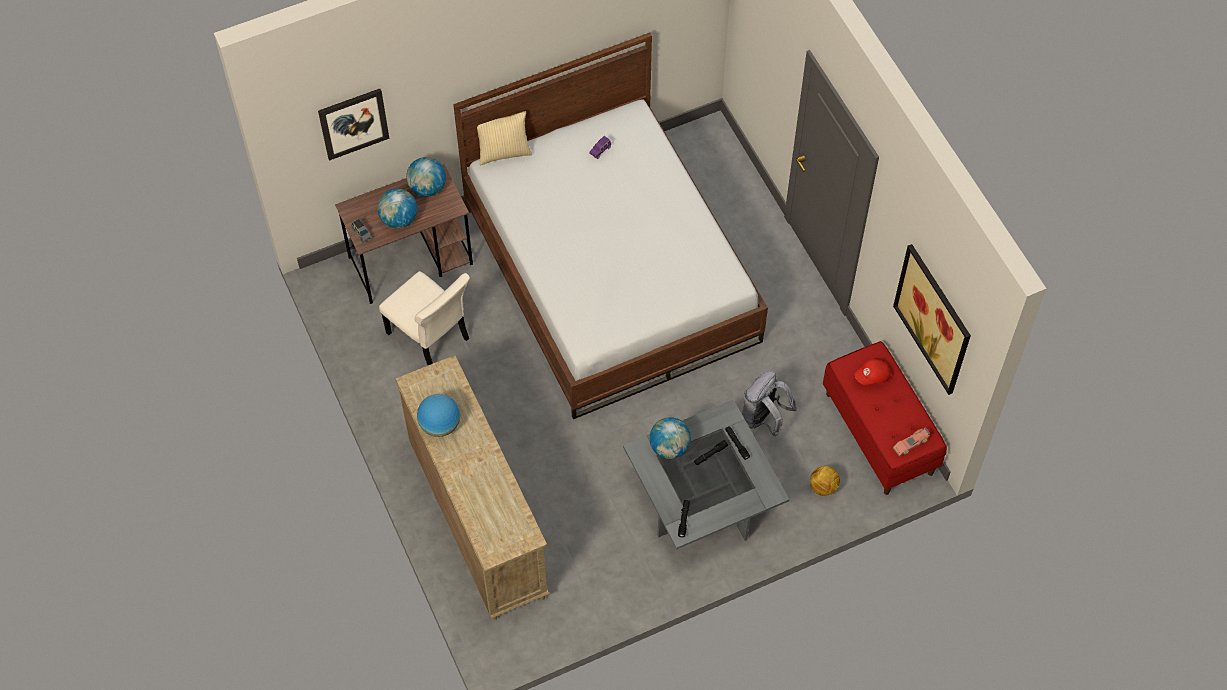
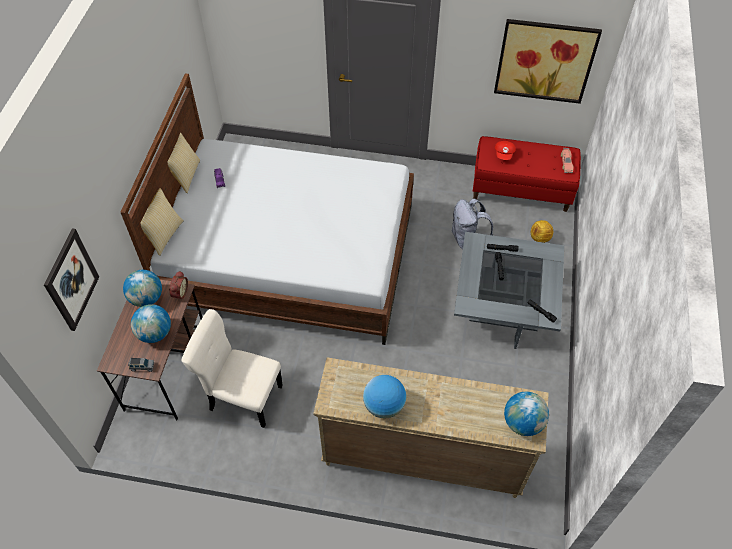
camera: 55 degrees left, 5 degrees down
(430, 338) = (243, 396): beige chair -> beige chair turned 150 degrees counterclockwise
(451, 207) = (179, 293): none -> alarm clock
(585, 119) = (185, 175): none -> pillow
(669, 447) = (477, 287): globe -> globe (523, 422)

